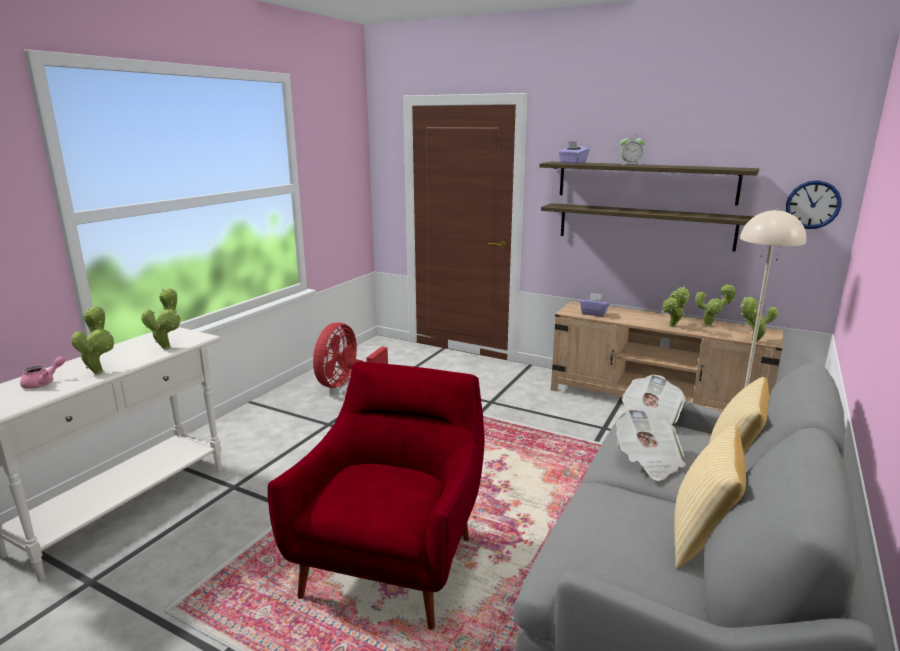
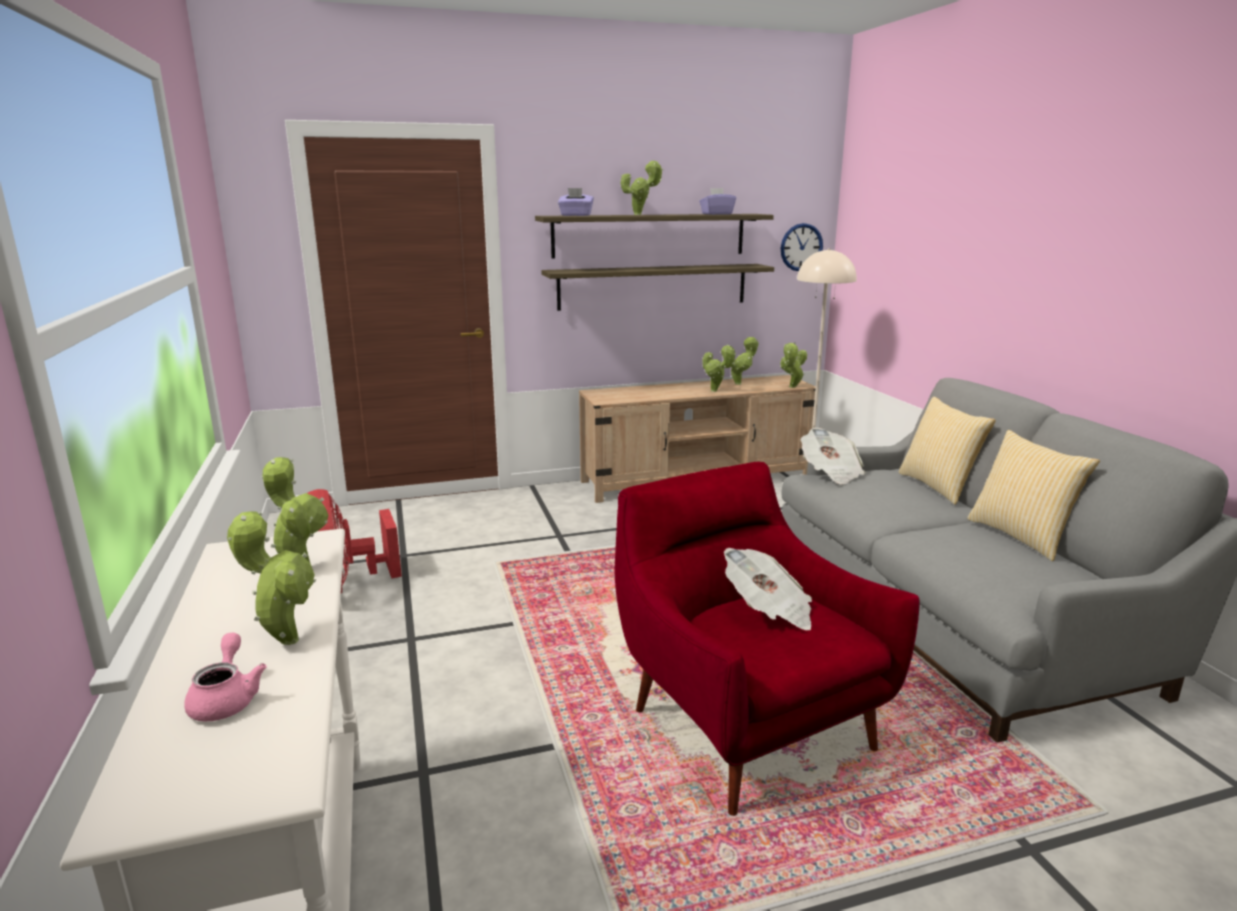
camera: 45 degrees left, 0 degrees up
(594, 313) = (629, 396): purple tissue box -> purple tissue box (716, 214)
(630, 164) = (640, 214): alarm clock -> potted plant
(648, 460) = (894, 502): newspaper -> newspaper (768, 610)

